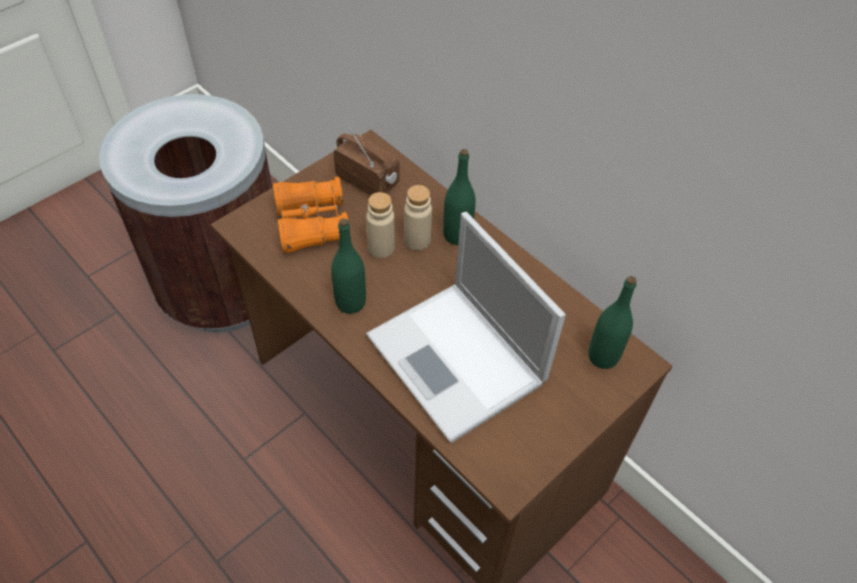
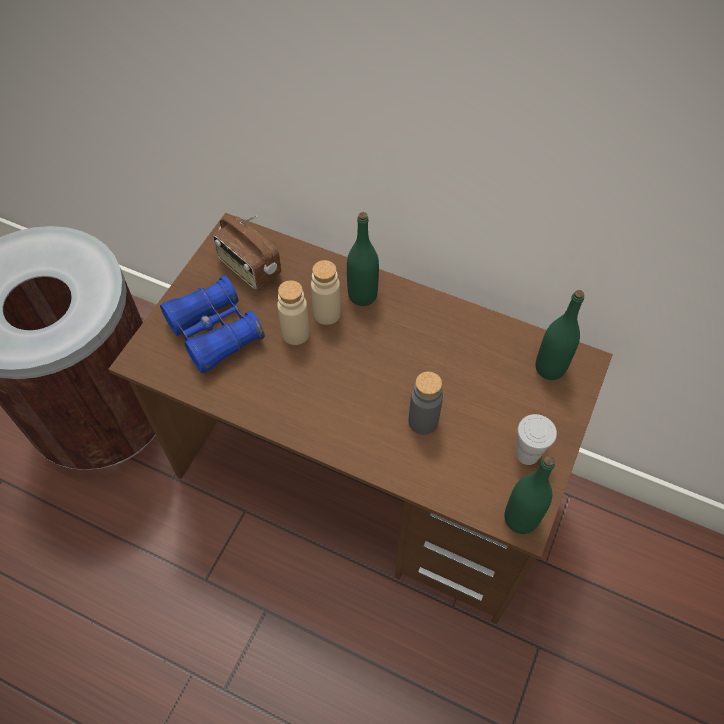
camera: 20 degrees left, 5 degrees up
(312, 224) = (214, 333): orange binoculars -> blue binoculars
(350, 302) = (293, 400): green bottle -> green bottle (520, 518)
(368, 181) = (249, 268): radio -> radio turned 150 degrees counterclockwise
(458, 361) = (423, 421): laptop -> grey bottle
(542, 425) = (527, 454): none -> white cup

